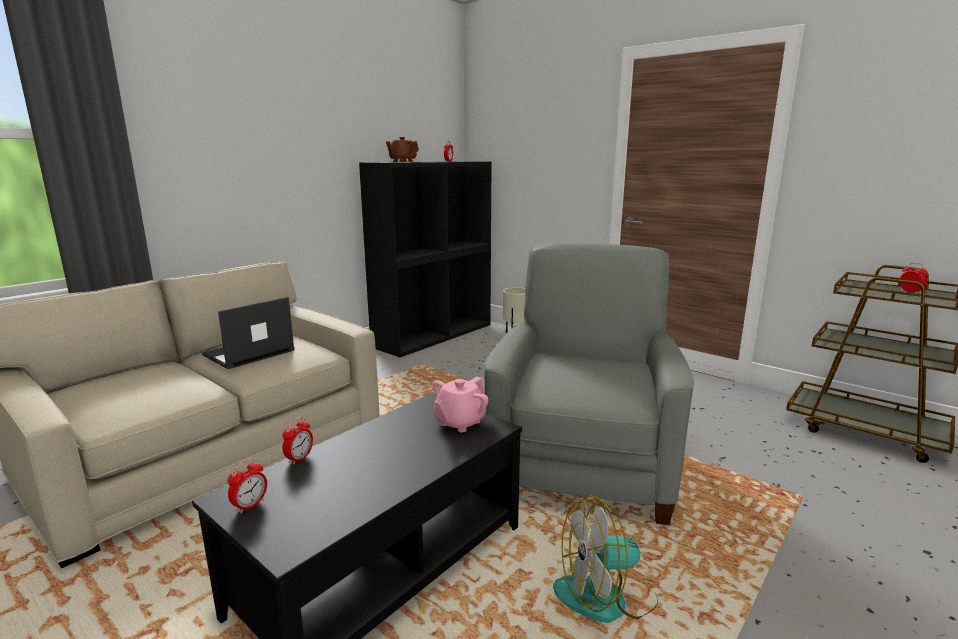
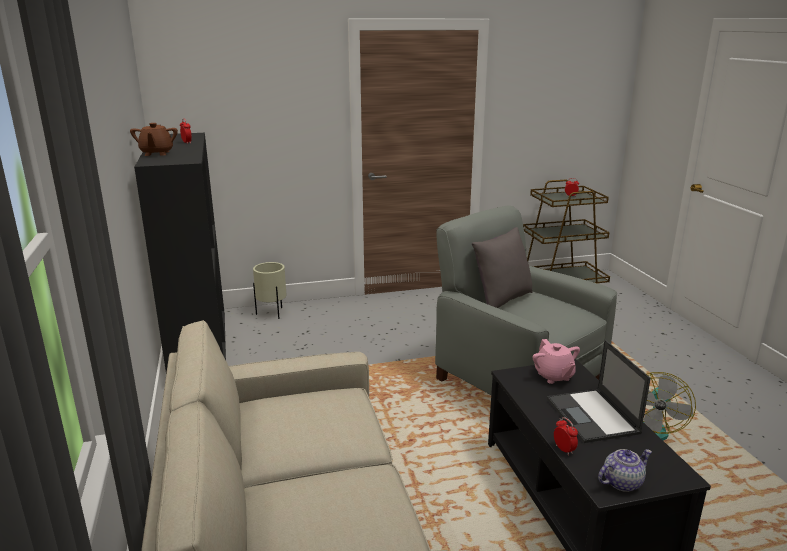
camera: 55 degrees left, 5 degrees up
(248, 353) = (303, 431): laptop -> laptop (593, 416)
(250, 505) = (622, 482): alarm clock -> teapot
(581, 356) = (501, 300): none -> grey pillow

